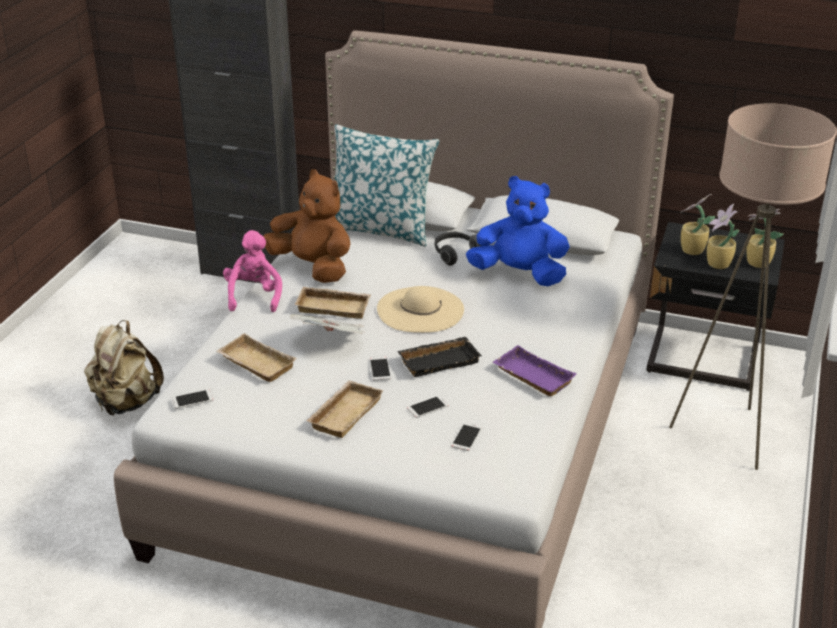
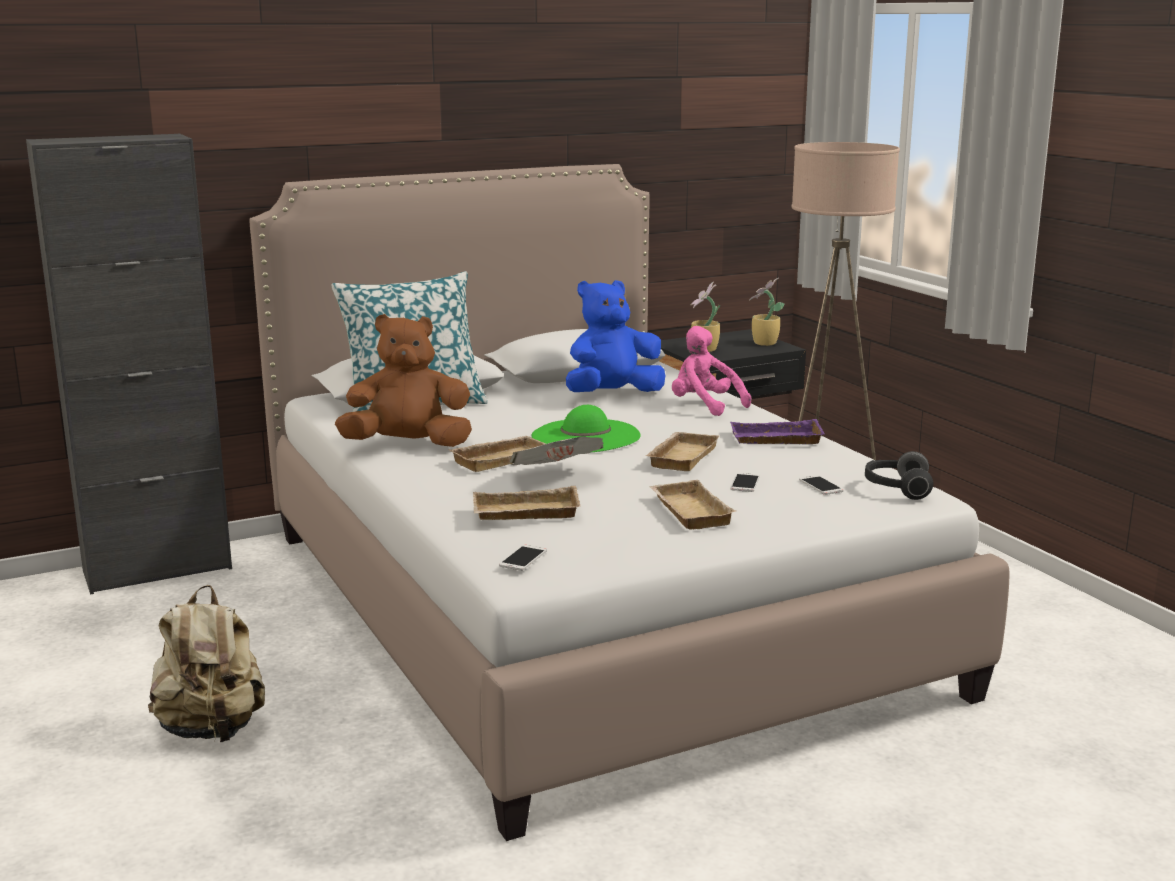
camera: 45 degrees left, 15 degrees down
(254, 296) = (395, 480): pink plush toy -> pink plush toy (704, 406)
(380, 369) = (646, 477): phone -> none
(420, 310) = (586, 436): beige hat -> green hat
(439, 360) = (680, 456): black tray -> beige tray
(455, 254) = (526, 400): headphones -> headphones (896, 489)
(718, 265) = (741, 351): potted plant -> none

